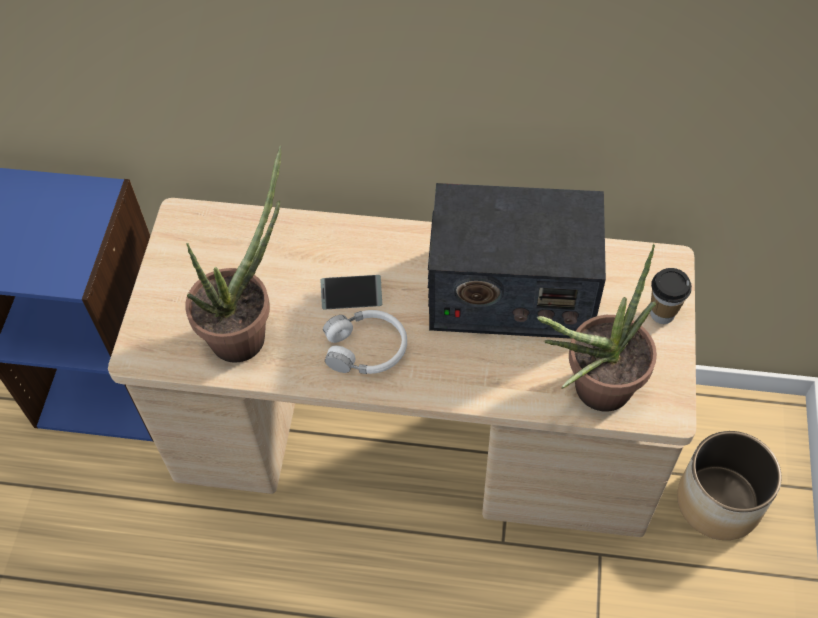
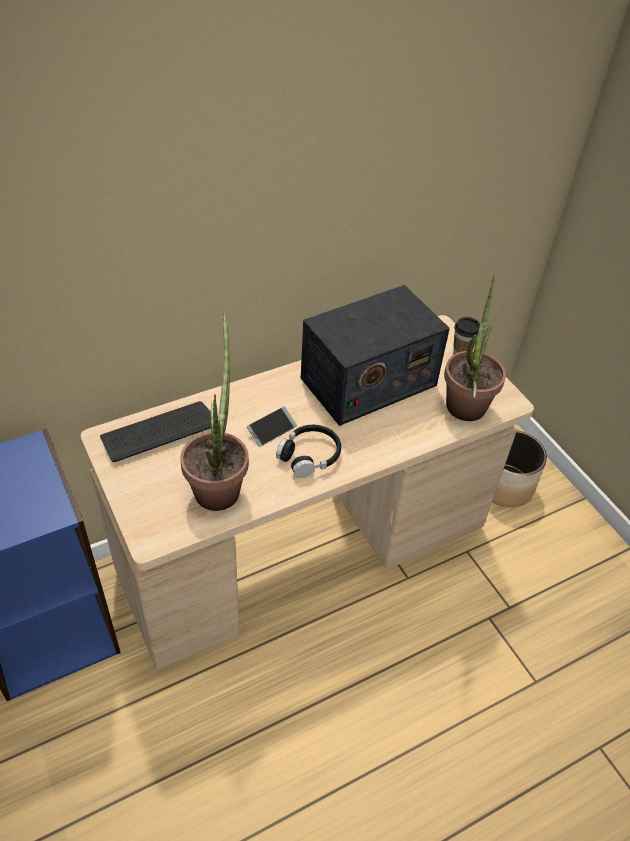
camera: 40 degrees left, 10 degrees down
(236, 237) = (159, 432): none -> keyboard
(366, 349) = (309, 456): white headphones -> black headphones

